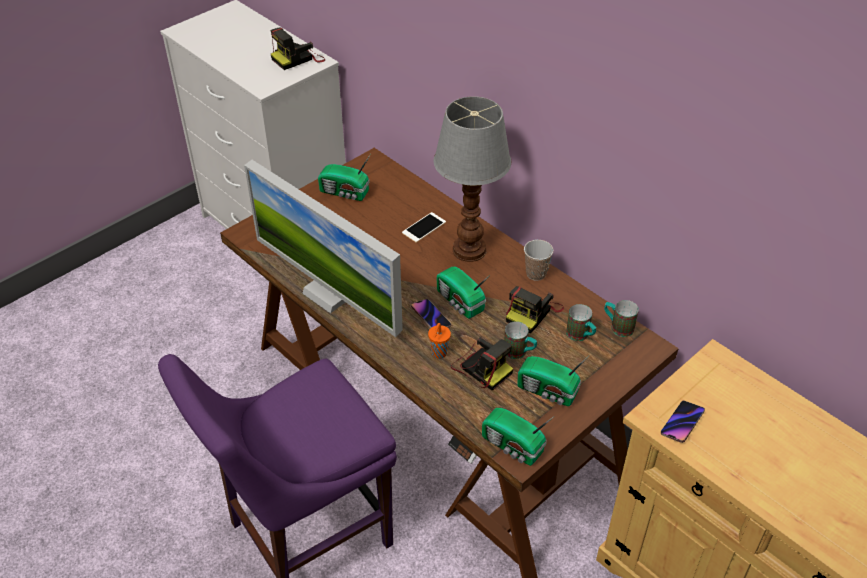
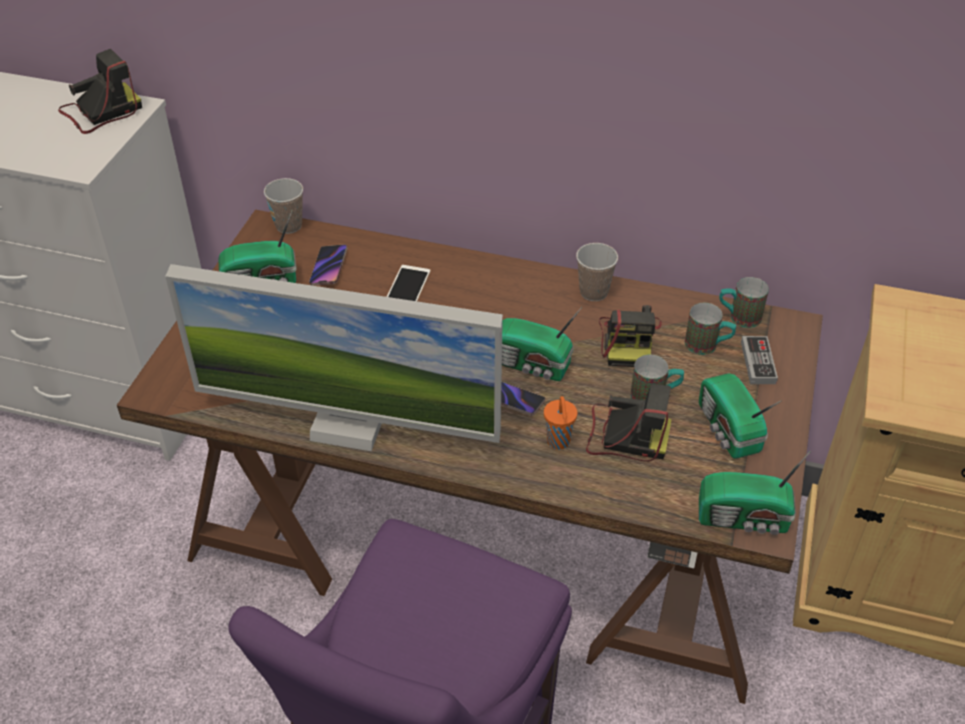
camera: 30 degrees left, 0 degrees up
(298, 58) = (100, 112): camera -> camera turned 150 degrees counterclockwise
(385, 164) = (288, 226): none -> cup
(468, 250) = (486, 295): table lamp -> none
(548, 391) = (728, 430): radio -> radio turned 75 degrees clockwise
(605, 360) = (758, 362): none -> game controller
(682, 423) = (931, 395): phone -> phone (329, 267)

